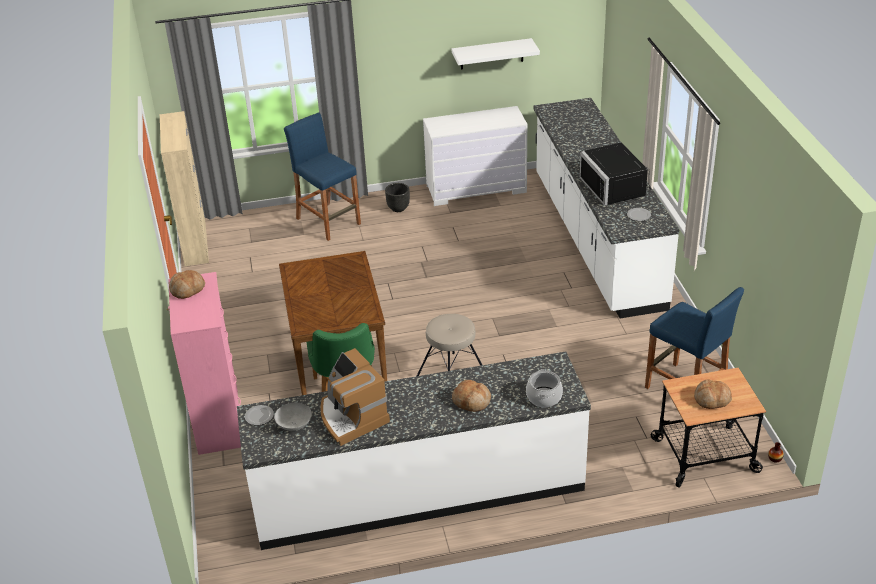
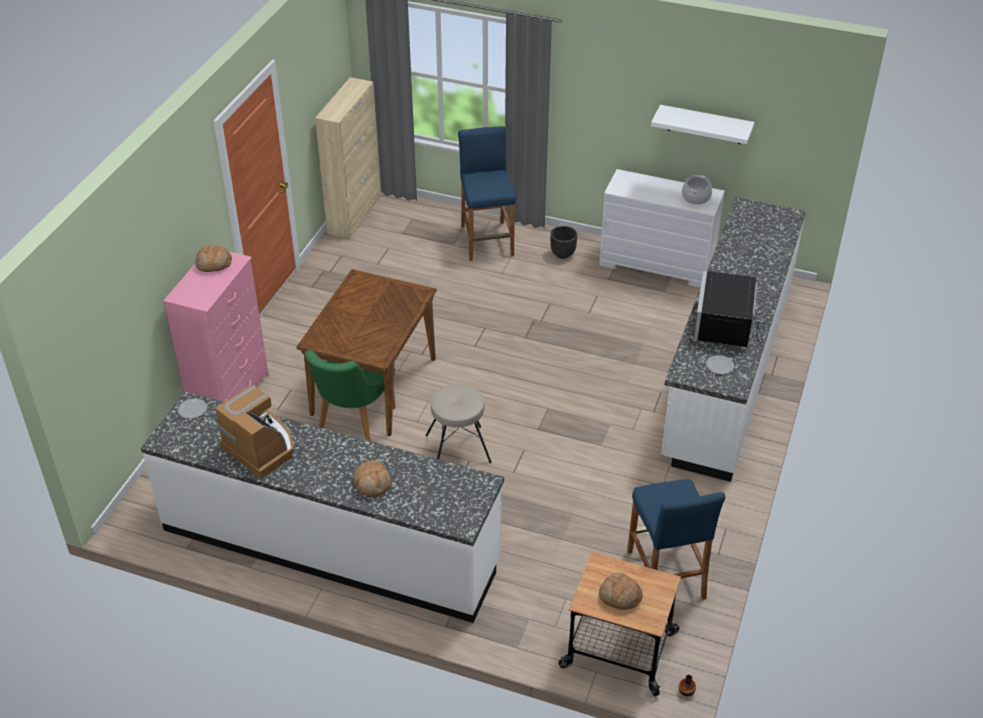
camera: 30 degrees right, 5 degrees up
(294, 425) = (210, 432): grey bowl -> none
(351, 417) = (261, 447): coffee machine -> coffee machine turned 135 degrees clockwise
(544, 397) = (438, 512): cooking pot -> cooking pot (696, 197)

